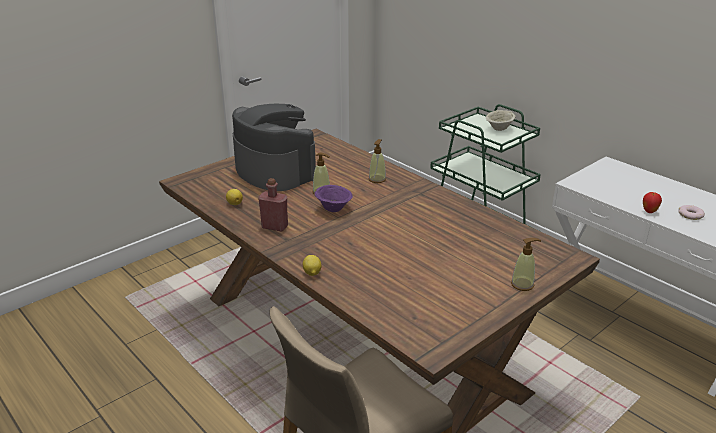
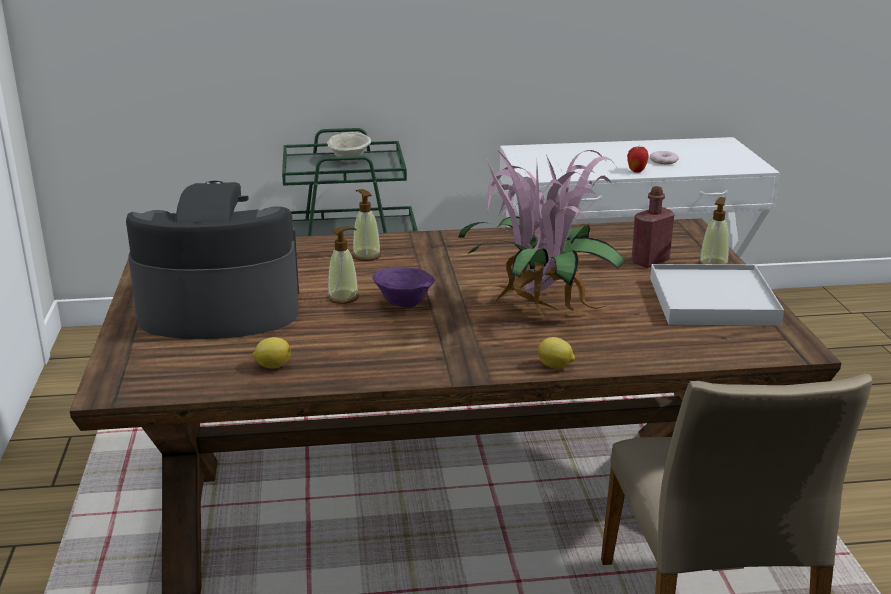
camera: 55 degrees left, 5 degrees down
(274, 226) = (393, 356): red bottle -> red bottle (650, 261)
(374, 246) = (537, 309): none -> potted plant
(463, 299) = (712, 301): none -> white tray

